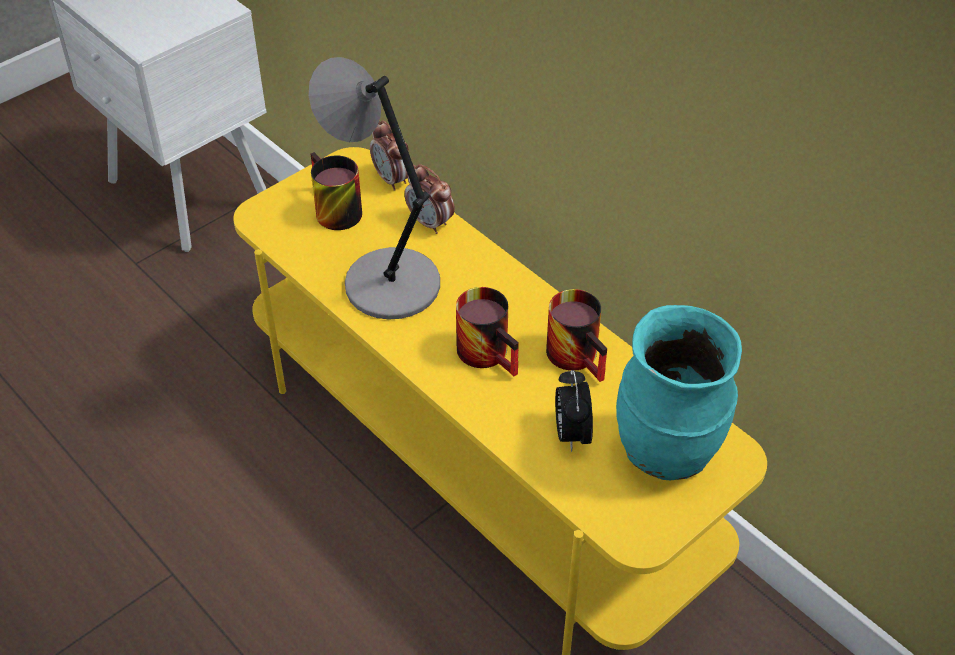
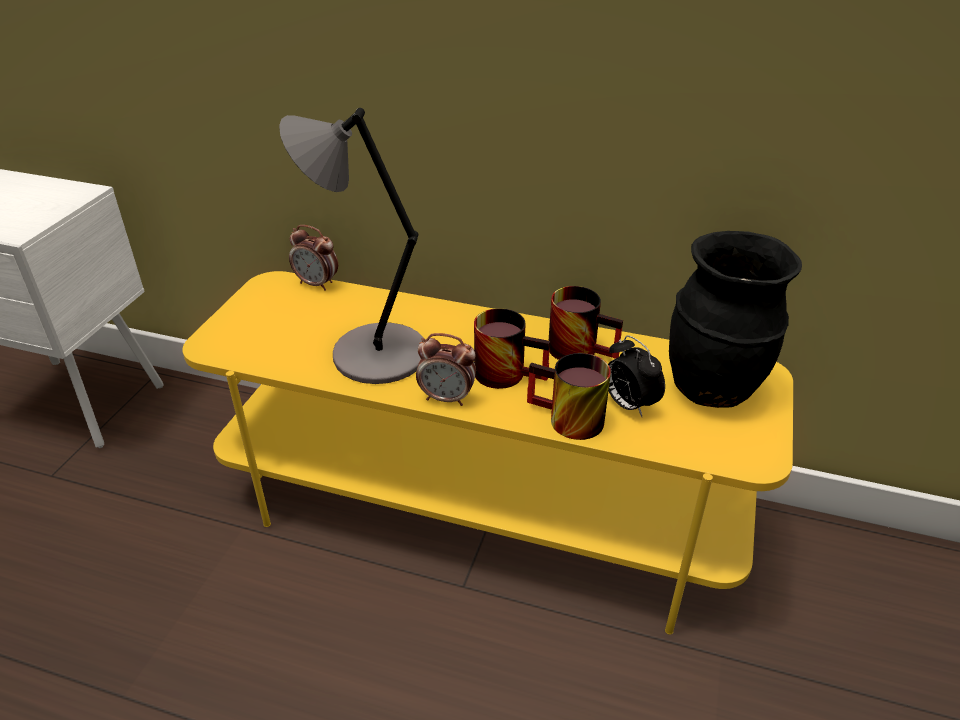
camera: 30 degrees left, 10 degrees down
(331, 211) = (278, 321): mug -> mug (565, 421)
(430, 223) = (375, 302): alarm clock -> alarm clock (447, 398)
(668, 454) = (713, 389): turquoise vase -> black vase

